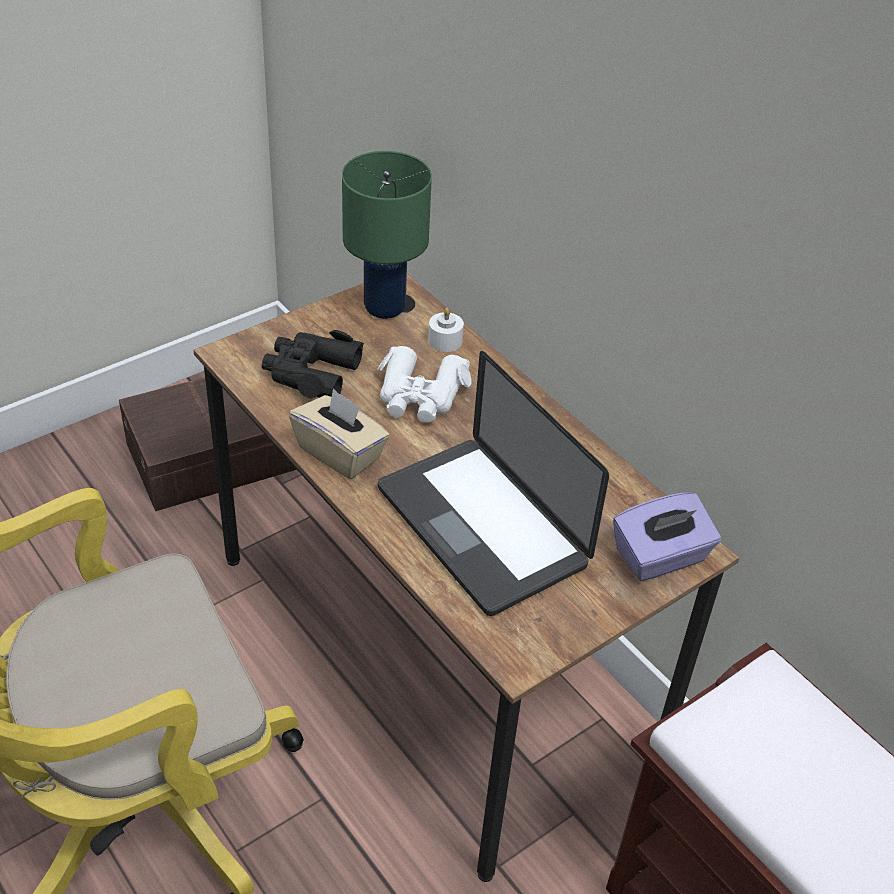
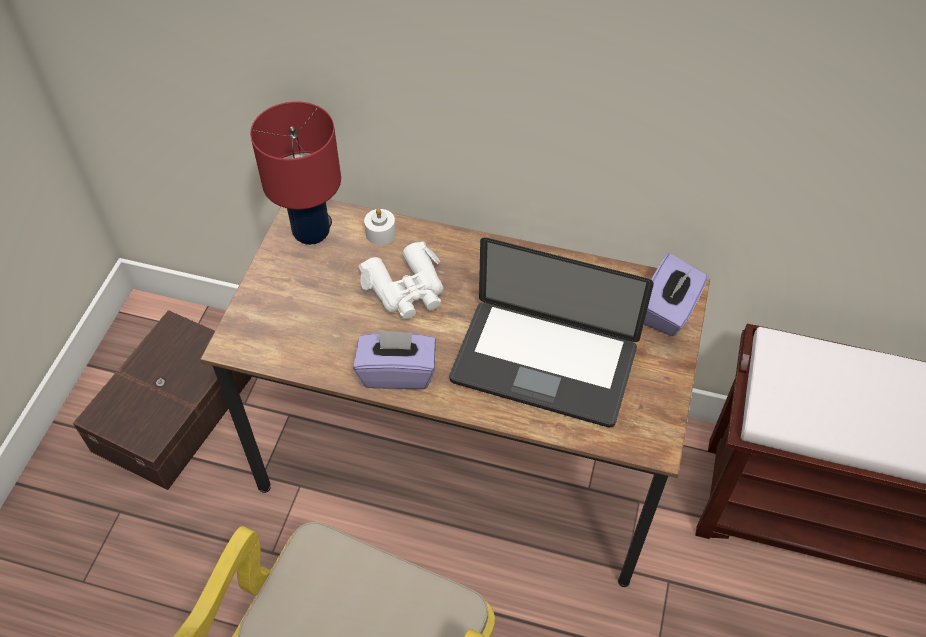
camera: 35 degrees left, 10 degrees up
(310, 373) = (311, 321): black binoculars -> none
(340, 453) = (397, 372): beige tissue box -> purple tissue box
(384, 306) = (310, 231): green table lamp -> red table lamp

